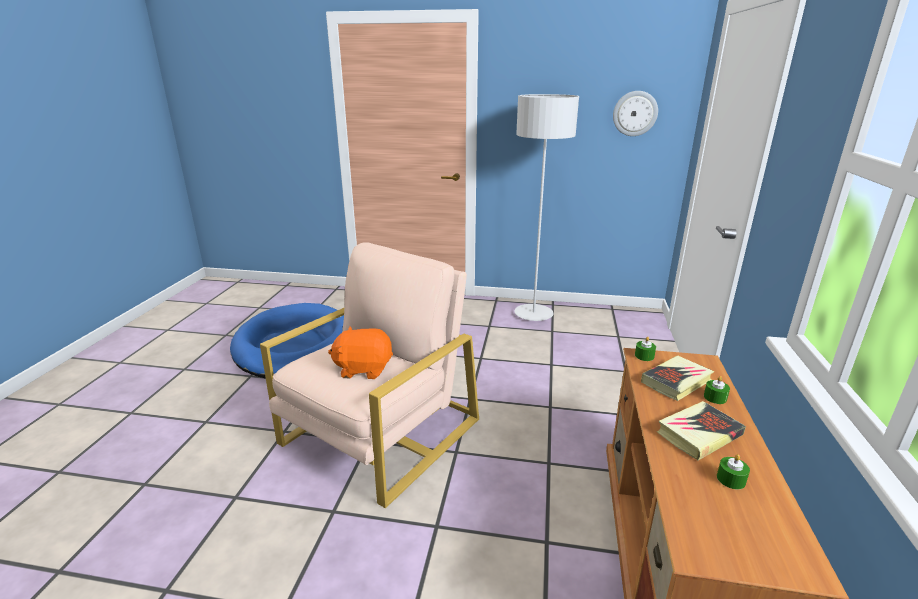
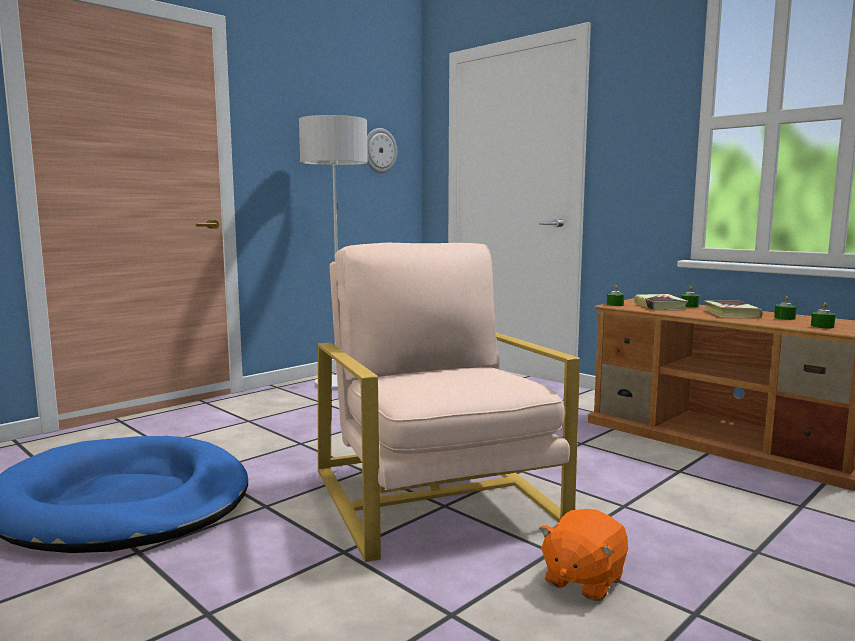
camera: 55 degrees left, 15 degrees down
(363, 369) = (472, 375): orange plush toy -> orange plush toy (583, 580)
(706, 519) = (822, 326): none -> green candle

